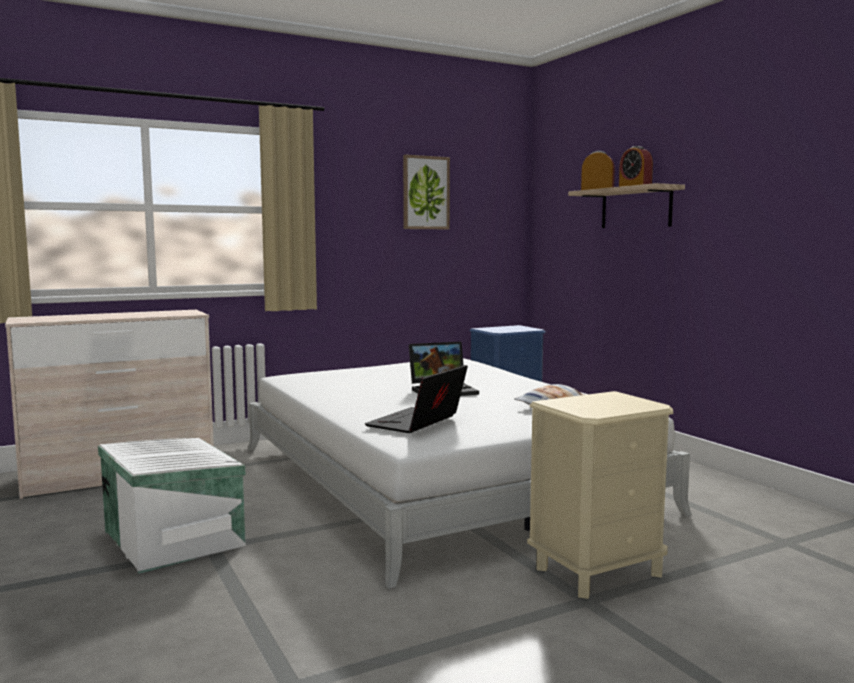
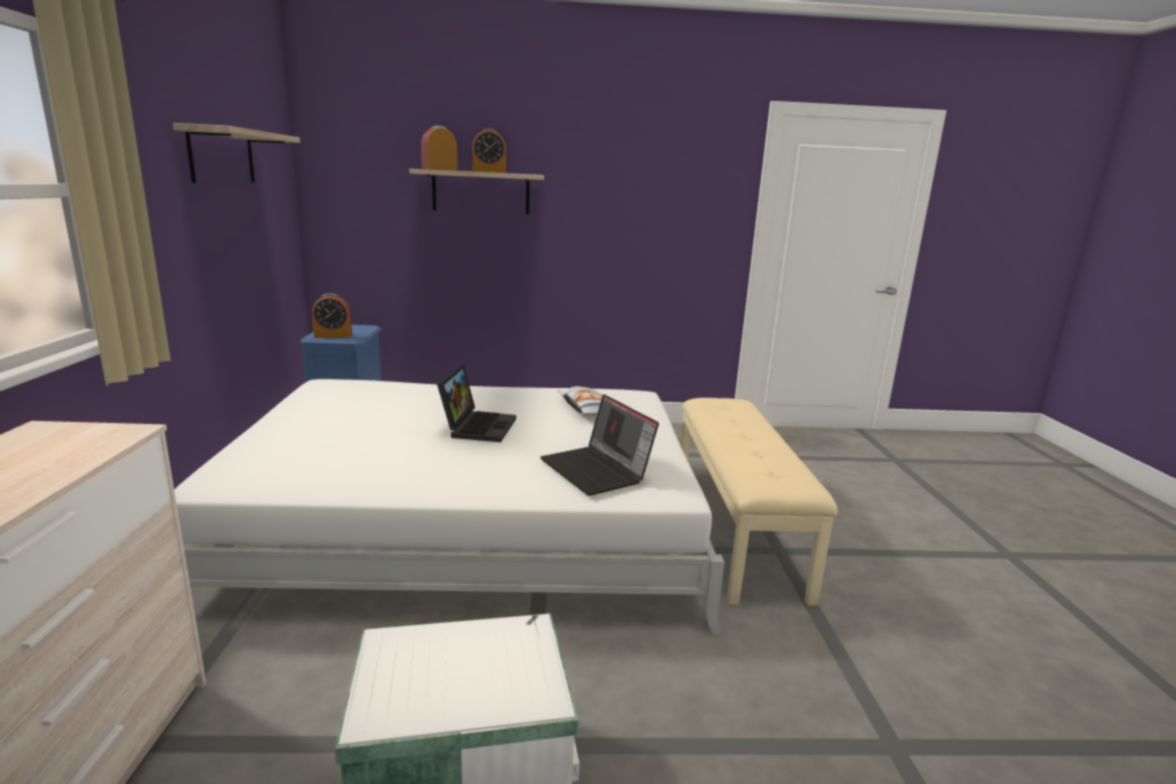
camera: 65 degrees left, 10 degrees up
(425, 193) = (222, 156): picture -> shelf
(493, 329) = (333, 336): none -> alarm clock
(598, 571) = (733, 528): beige nightstand -> beige bench

